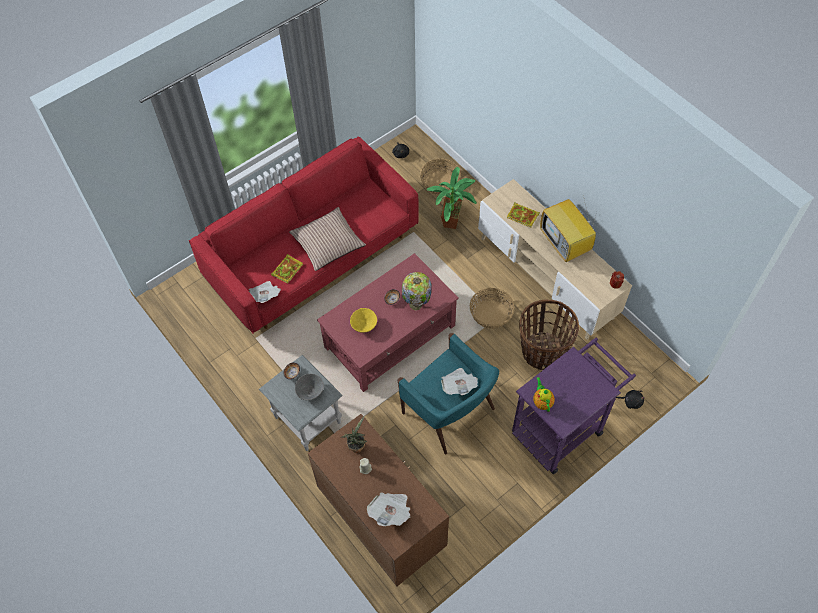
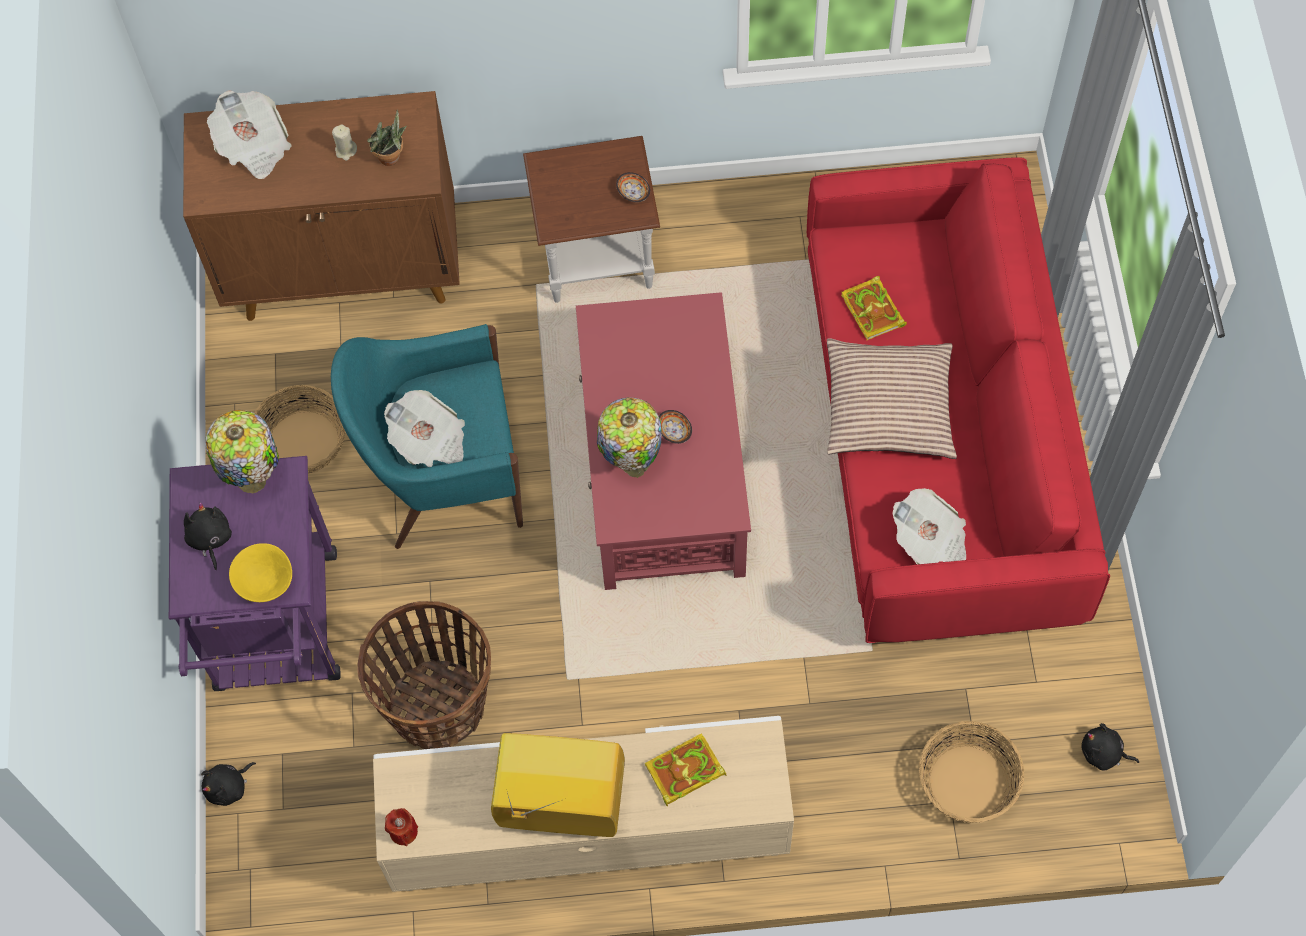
camera: 125 degrees right, 5 degrees up
(264, 297) = (837, 247): newspaper -> newspaper (930, 540)
(307, 419) = (598, 258): grey side table -> brown side table
(310, 392) = (578, 200): grey bowl -> none
(364, 325) = (654, 357): yellow bowl -> yellow bowl (265, 583)
(453, 221) = (849, 743): potted plant -> none
(491, 314) = (582, 669): basket -> basket (304, 443)
(542, 401) = (254, 480): teapot -> table lamp
(579, 400) = (210, 539): none -> black plush toy

